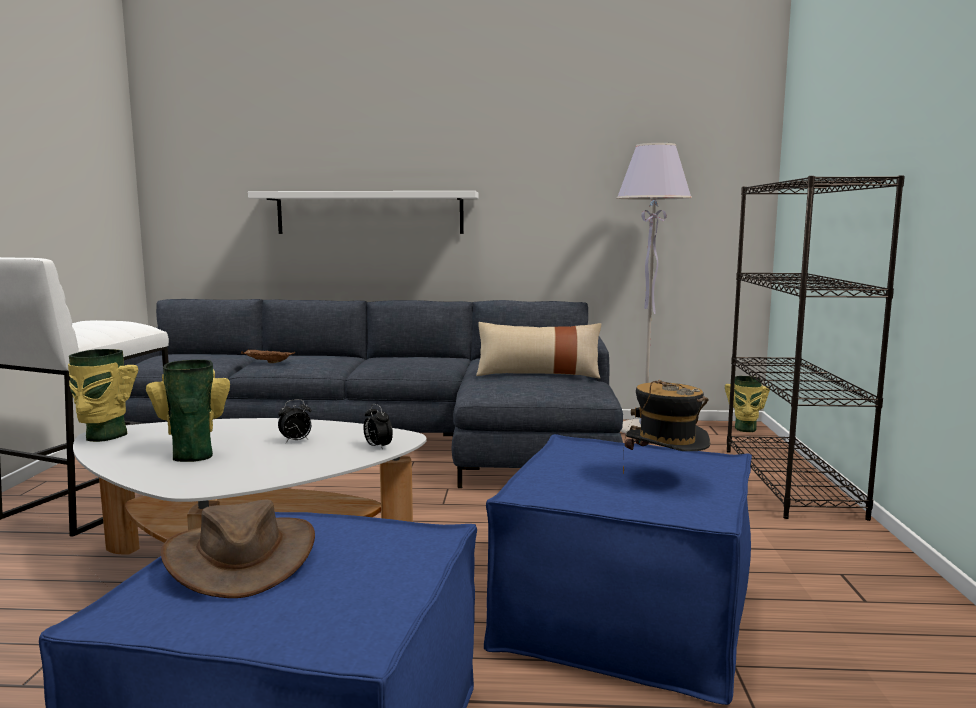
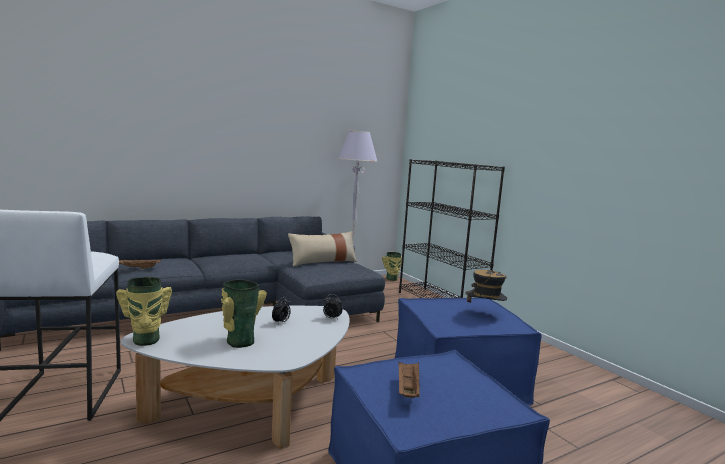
camera: 35 degrees left, 0 degrees up
(240, 557) = (407, 389): brown hat -> brown tray
(370, 213) = (183, 159): white shelf -> none

